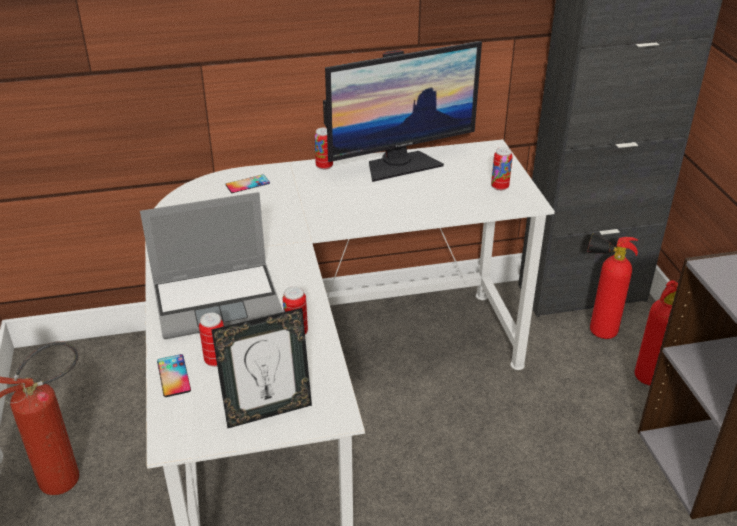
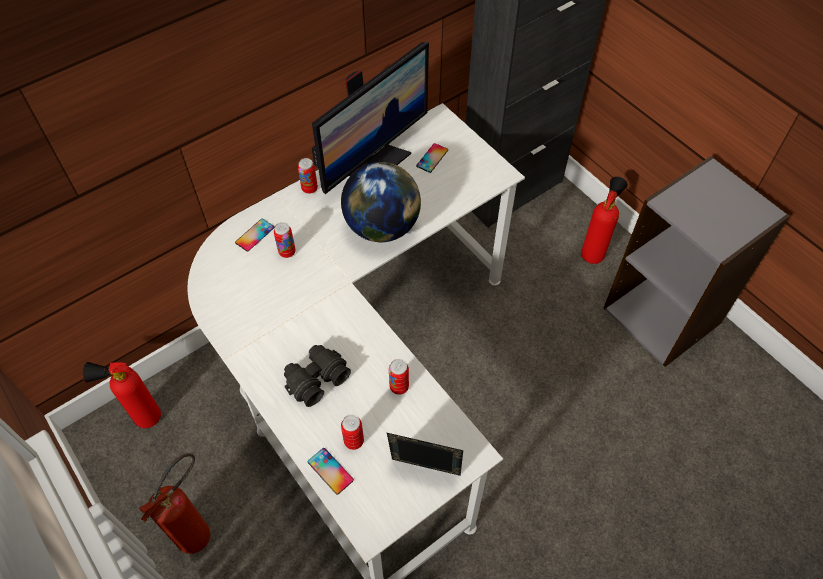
camera: 25 degrees left, 20 degrees up
(218, 300) = (315, 378): laptop -> black binoculars
(268, 411) = (424, 473): picture frame -> picture frame turned 120 degrees counterclockwise
(373, 209) = (382, 227): none -> globe
(463, 174) = (432, 158): none -> phone
(499, 187) = (469, 163): can -> can (287, 252)
(596, 331) = (537, 225): fire extinguisher -> fire extinguisher (142, 417)

